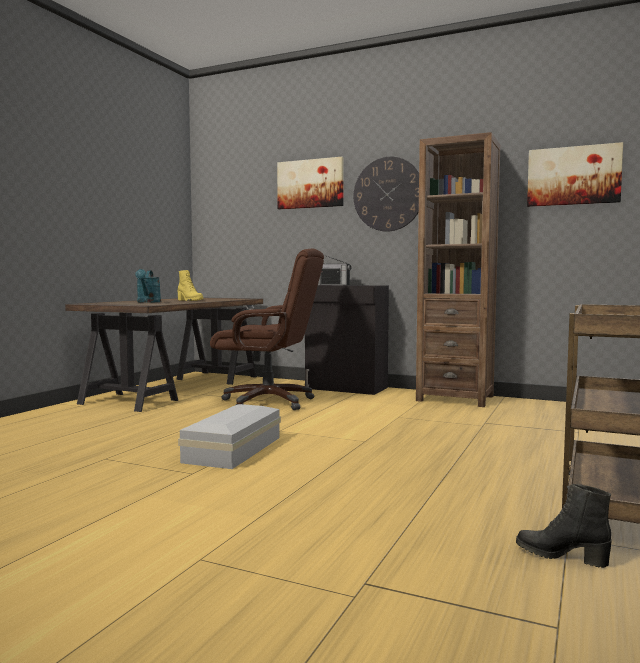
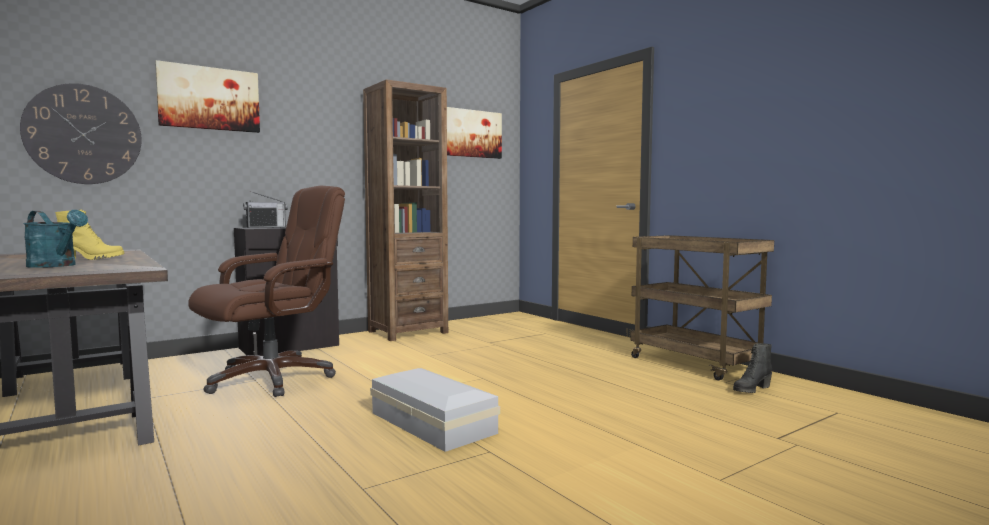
camera: 60 degrees left, 0 degrees up
(388, 194) = (314, 126): wall clock -> wall clock (83, 134)

